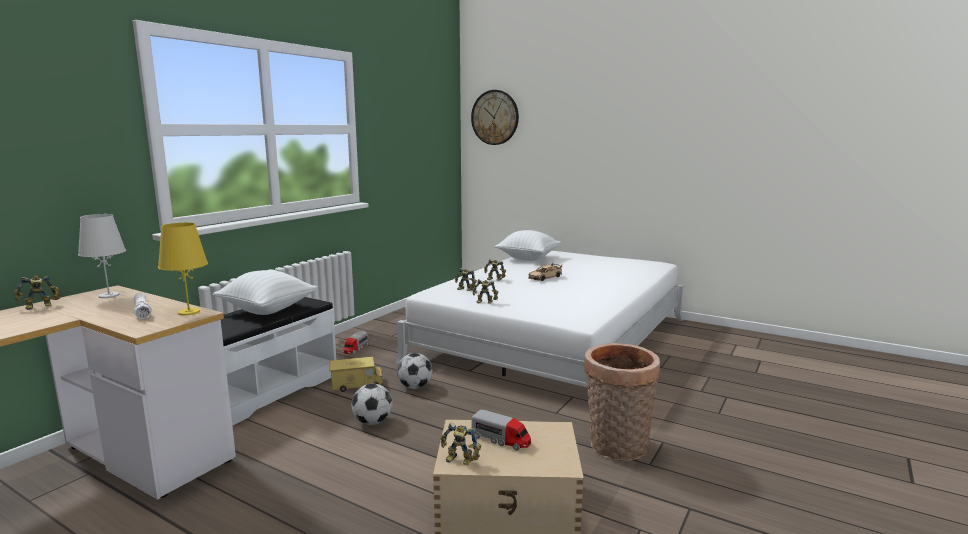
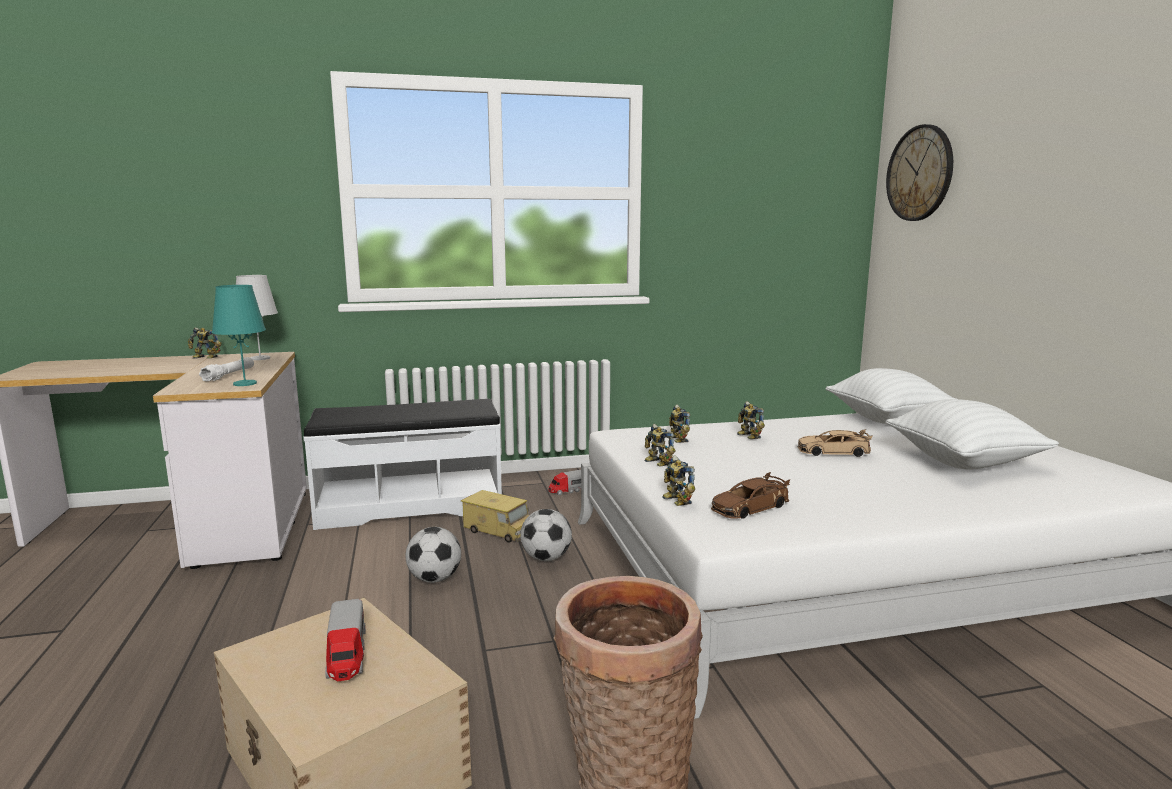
camera: 45 degrees right, 0 degrees up
(189, 312) = (245, 383): yellow table lamp -> turquoise table lamp
(268, 310) = (428, 409): white pillow -> white pillow (963, 462)
(459, 461) = (260, 653): toy robot -> toy robot (675, 501)
(567, 309) = (750, 508): none -> brown toy car

